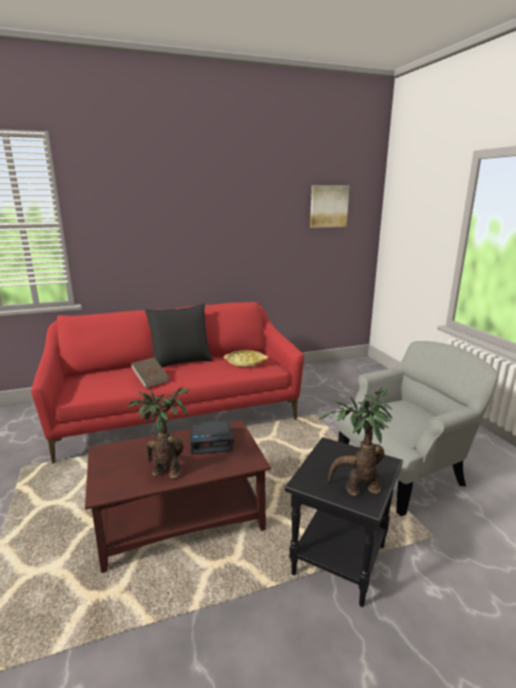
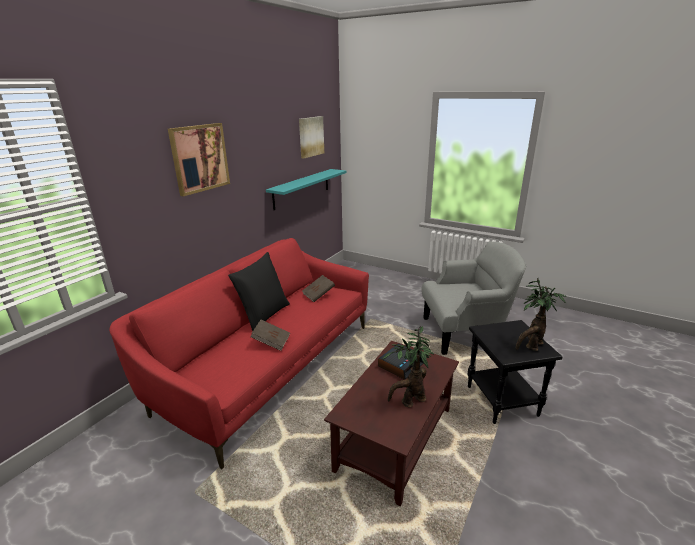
camera: 40 degrees left, 5 degrees up
(174, 208) = (200, 158): none -> picture
(245, 362) = (318, 295): yellow tray -> brown book
(307, 260) = (302, 188): none -> turquoise shelf
(403, 472) = (464, 333): grey armchair -> grey armchair turned 60 degrees clockwise

